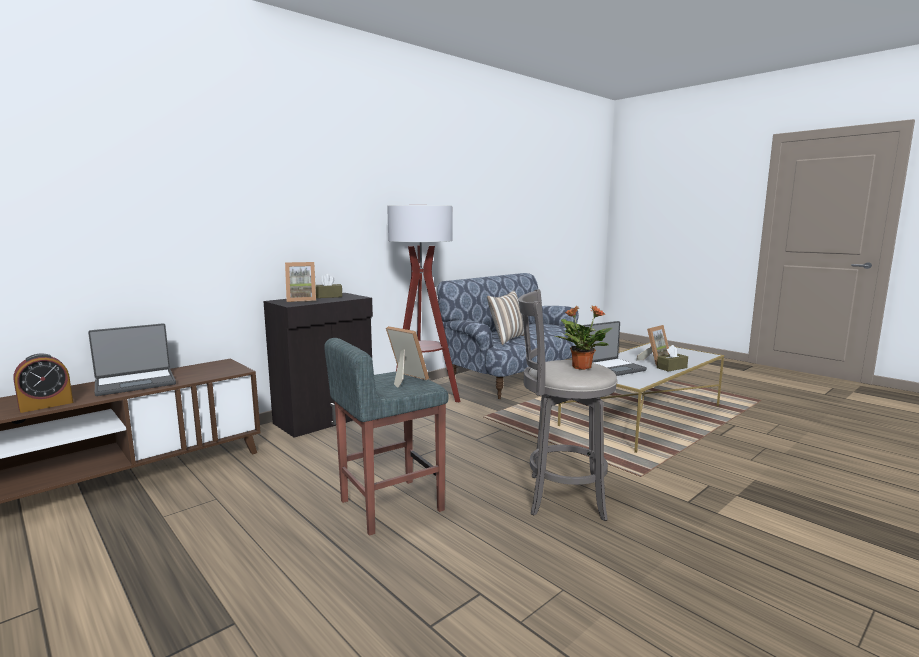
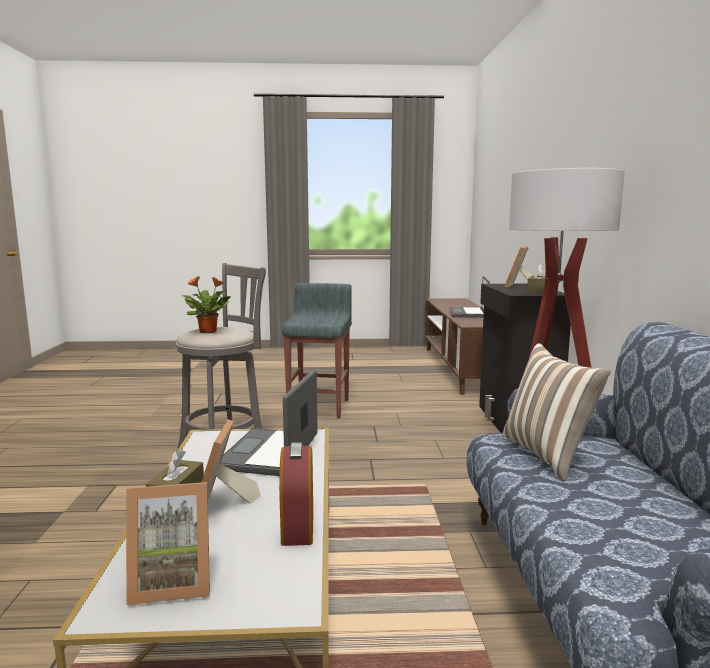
camera: 130 degrees right, 0 degrees up
(46, 405) = (446, 306): alarm clock -> alarm clock (298, 525)
(404, 379) = (318, 321): picture frame -> picture frame (172, 582)

